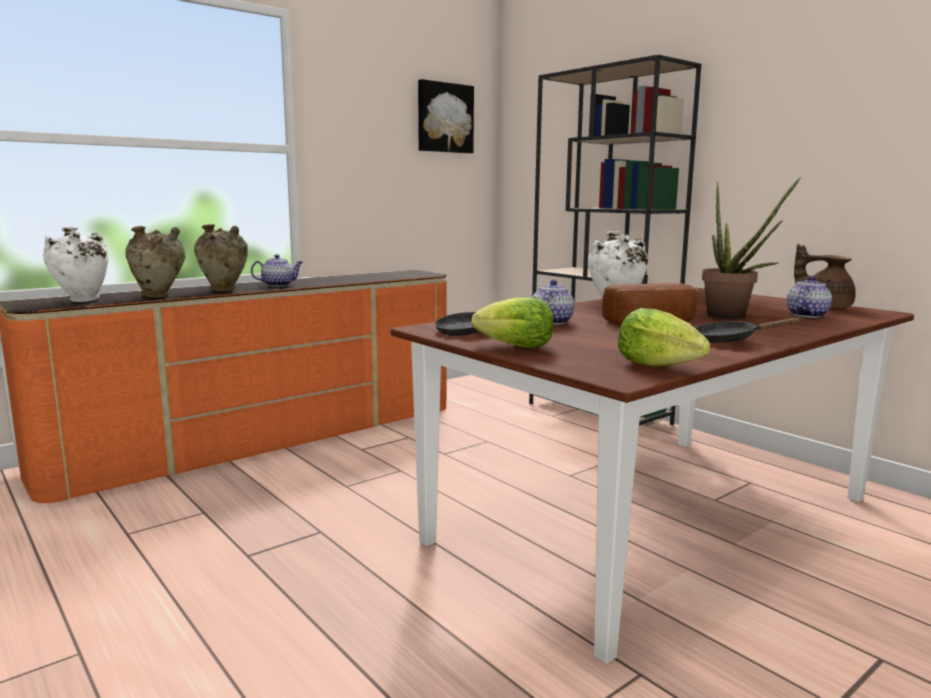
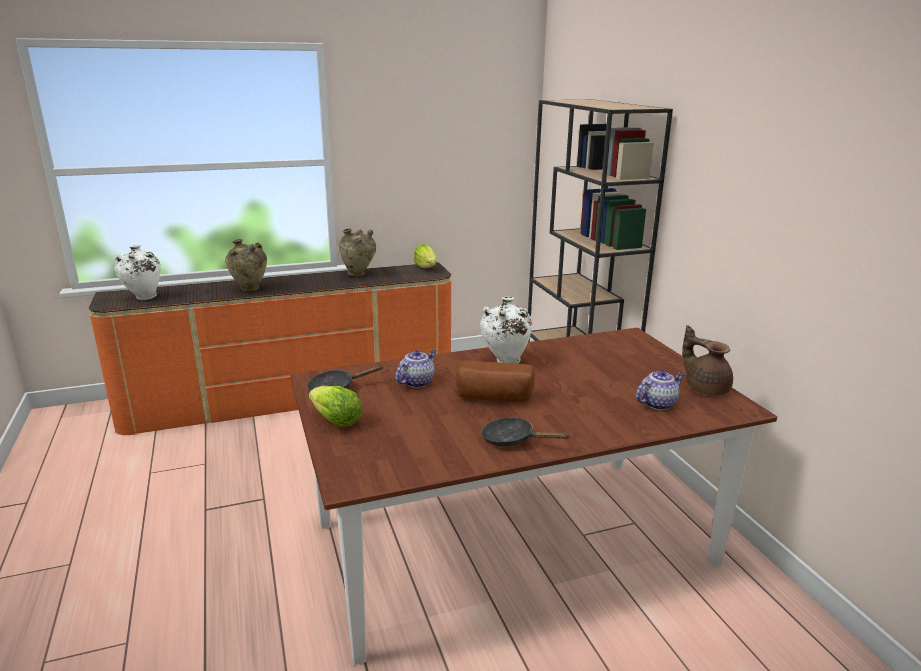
camera: 20 degrees right, 10 degrees up
(159, 296) = (197, 296): beige vase -> beige vase (358, 275)
(278, 285) = (297, 284): teapot -> none
(444, 118) = (480, 120): picture -> none
(657, 366) = (396, 470): lettuce -> lettuce (426, 267)
(733, 317) = (581, 397): potted plant -> none

